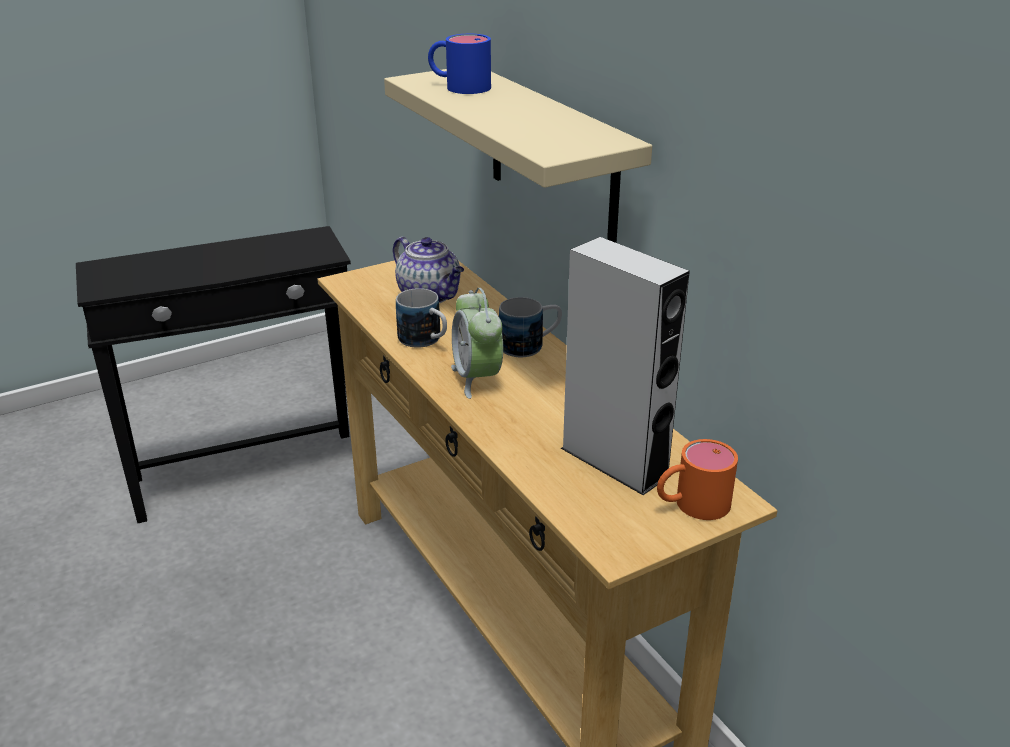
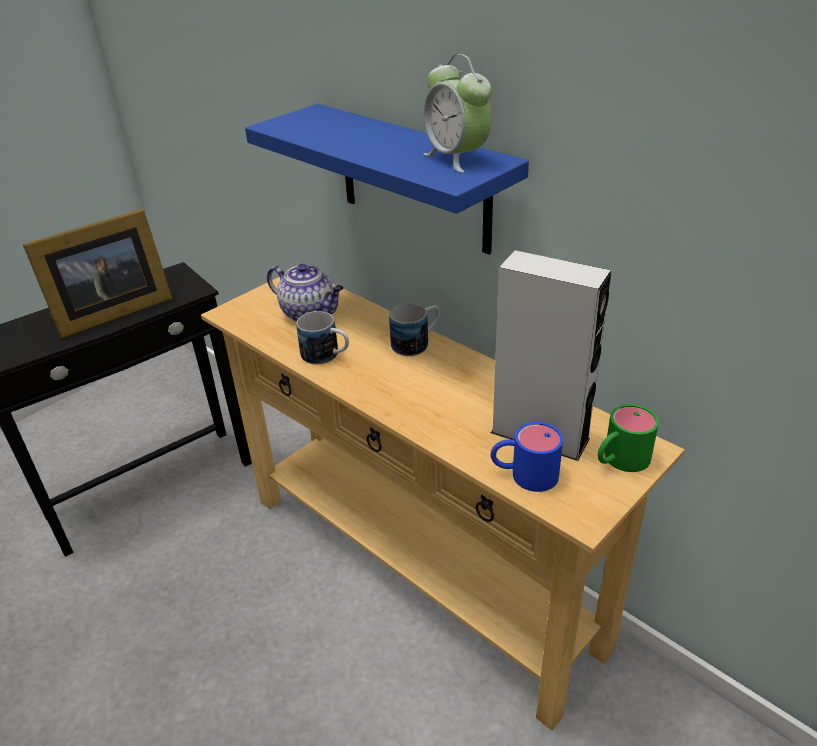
camera: 15 degrees left, 5 degrees up
(231, 263) = (109, 313): none -> picture frame
(459, 86) = (320, 127): blue mug -> blue mug (524, 474)
(477, 378) = (388, 383): alarm clock -> alarm clock (456, 158)
(552, 156) = (413, 178): beige shelf -> blue shelf
(691, 505) = (619, 460): orange mug -> green mug

